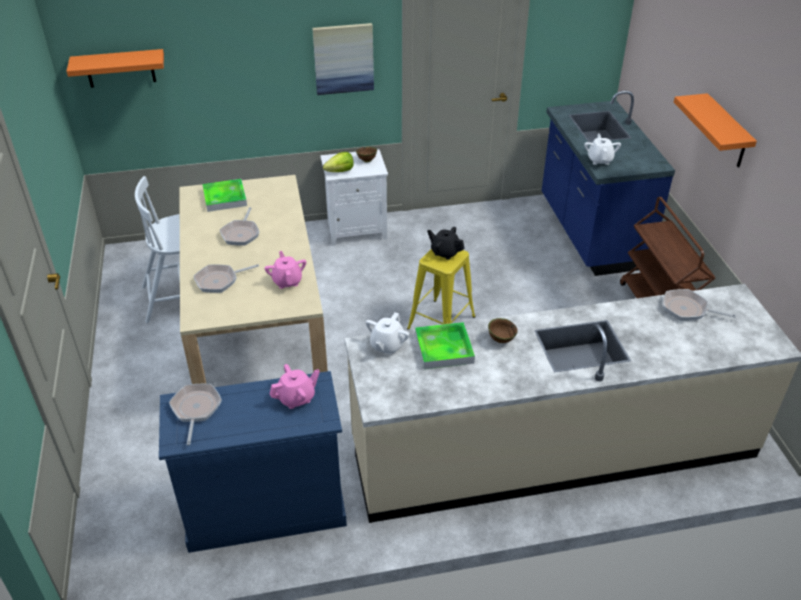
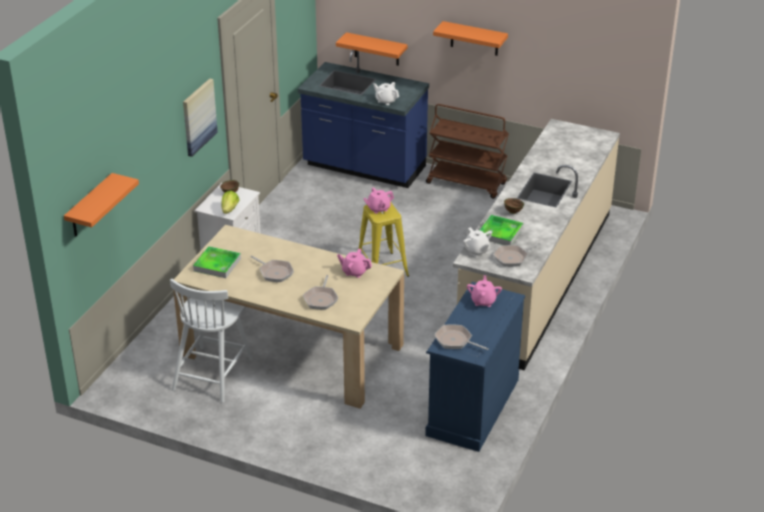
camera: 55 degrees left, 5 degrees down
(445, 252) = (378, 208): black teapot -> pink teapot
(653, 105) = (376, 49): none -> orange shelf
(687, 309) = (552, 145): frying pan -> frying pan (512, 257)

